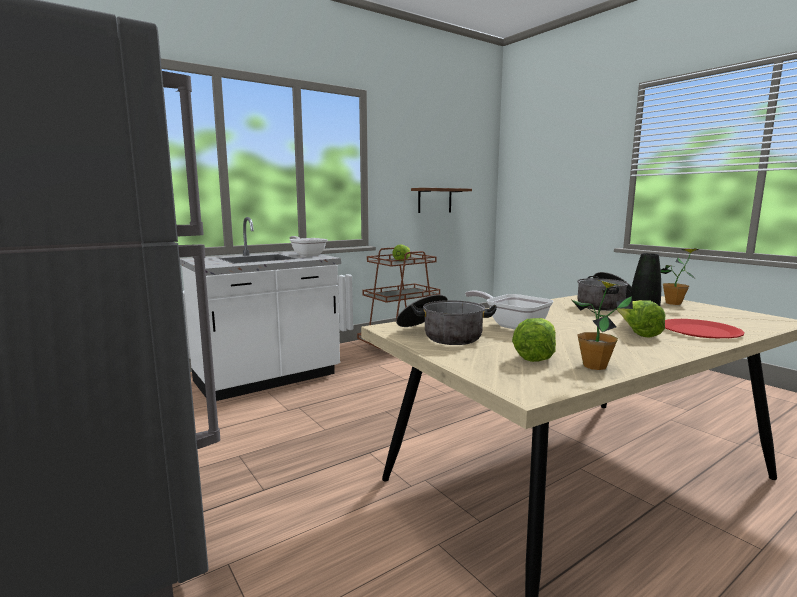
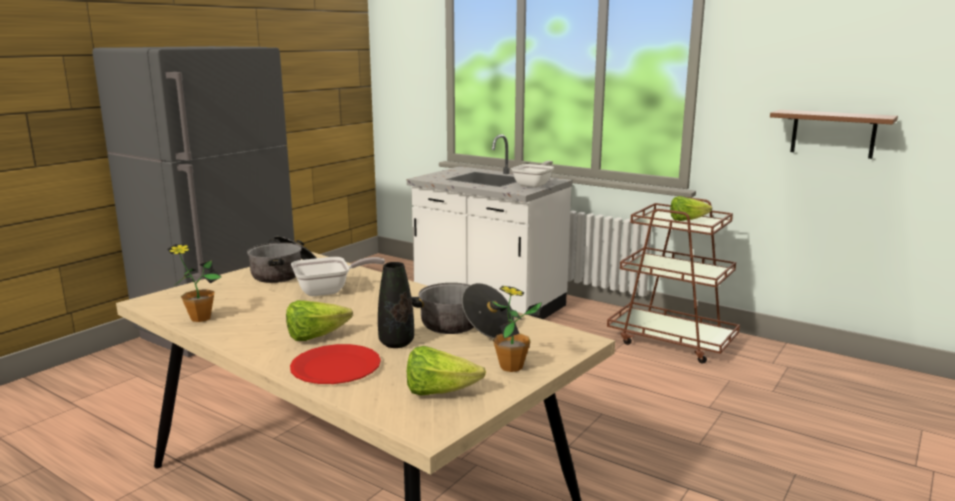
camera: 70 degrees right, 5 degrees up
(512, 325) = (329, 290): frying pan -> frying pan turned 45 degrees clockwise
(535, 356) = (228, 301): lettuce -> lettuce (439, 392)

